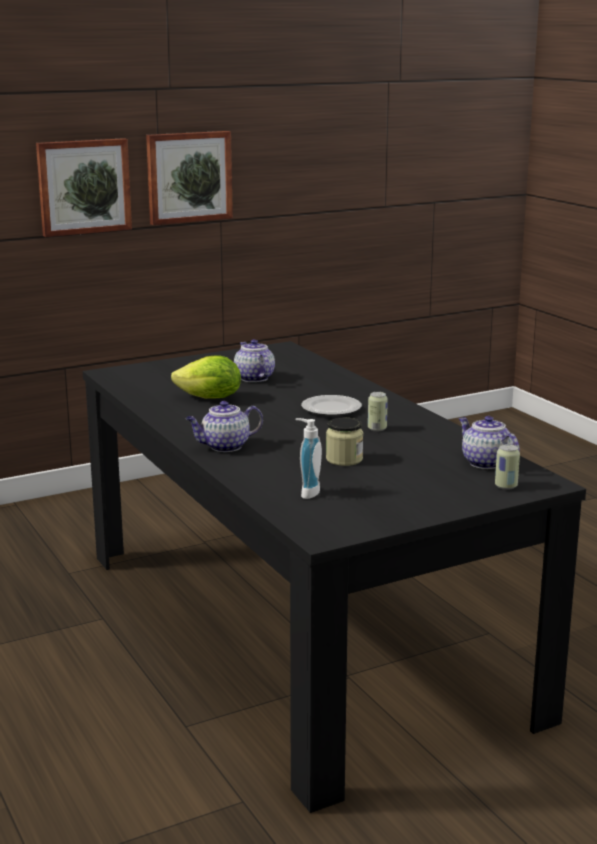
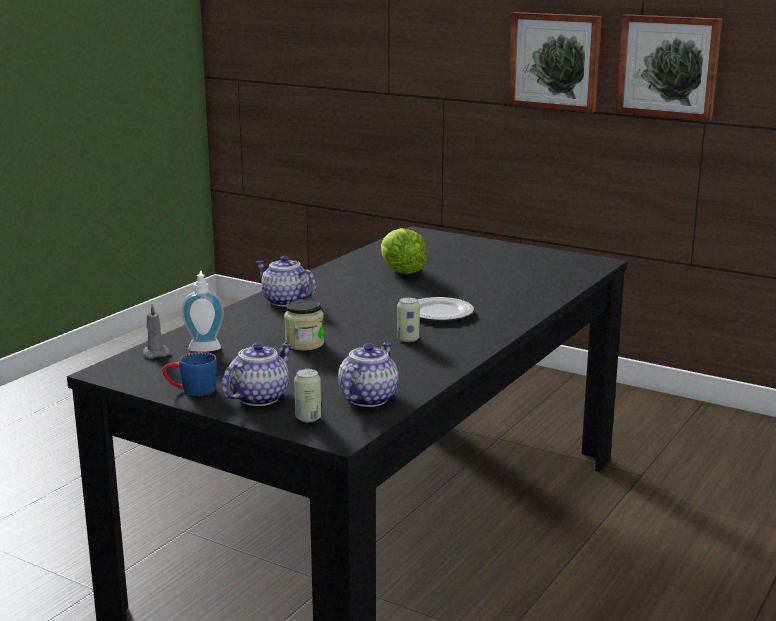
camera: 60 degrees right, 0 degrees up
(253, 378) = (483, 272): teapot -> teapot (259, 397)
(297, 512) = (155, 353): none -> grey candle
(406, 513) = (191, 390): none -> blue mug

